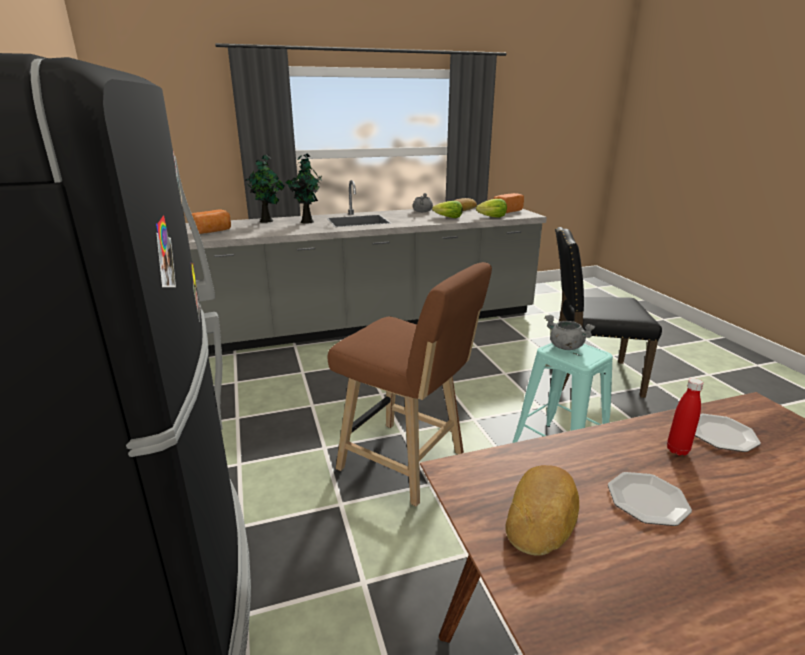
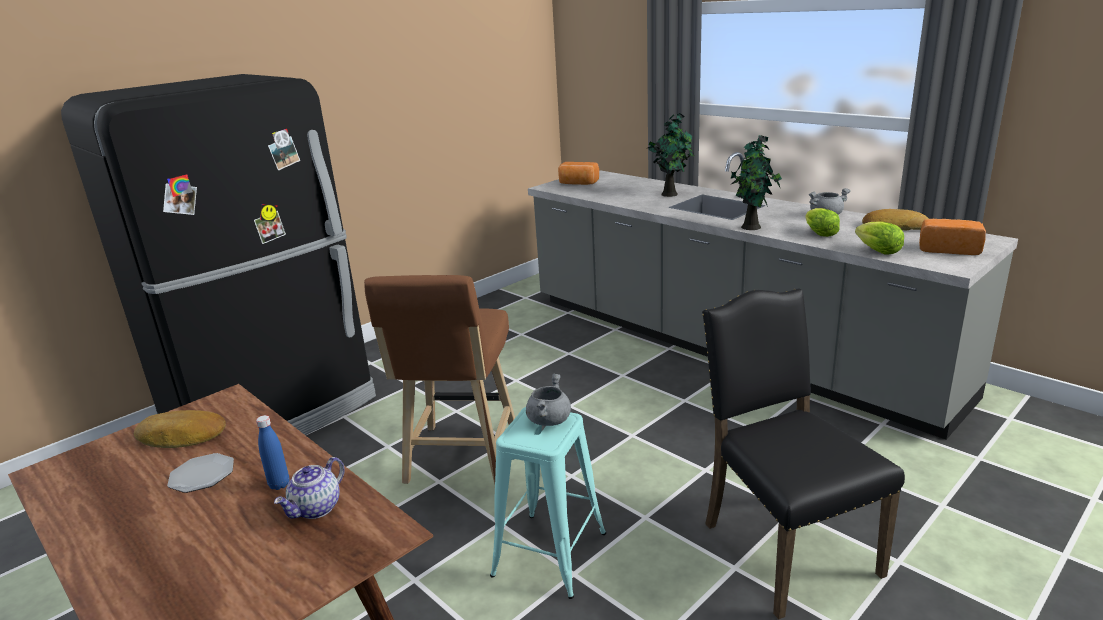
camera: 65 degrees right, 0 degrees up
(268, 221) = (646, 184): potted plant -> potted plant (752, 227)
(677, 450) = (279, 484): red bottle -> blue bottle
(721, 434) = (316, 508): plate -> teapot

